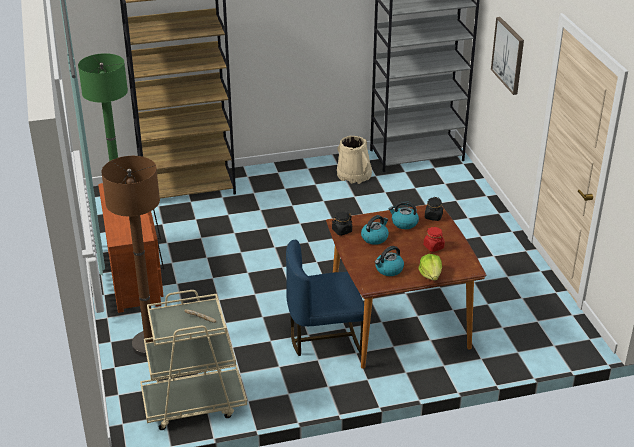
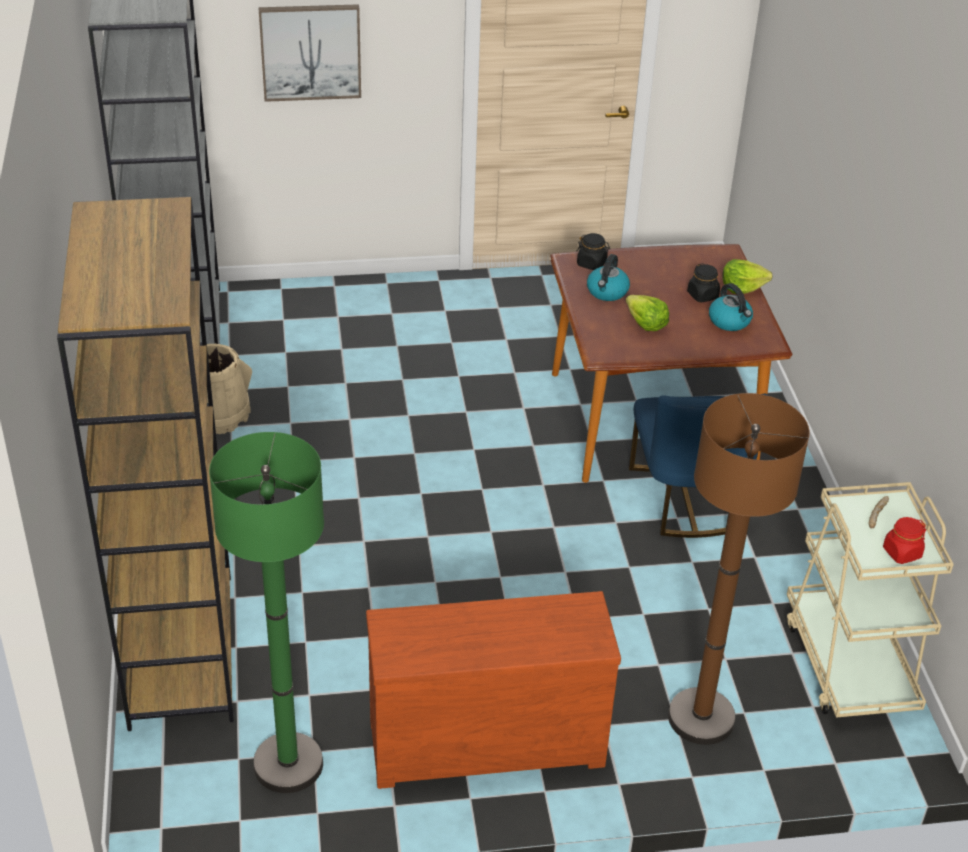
camera: 85 degrees left, 5 degrees up
(342, 231) = (624, 353): black jar -> black jar (703, 295)
(374, 238) = (645, 324): kettle -> lettuce
(433, 247) = (672, 275): red jar -> red jar (901, 553)

